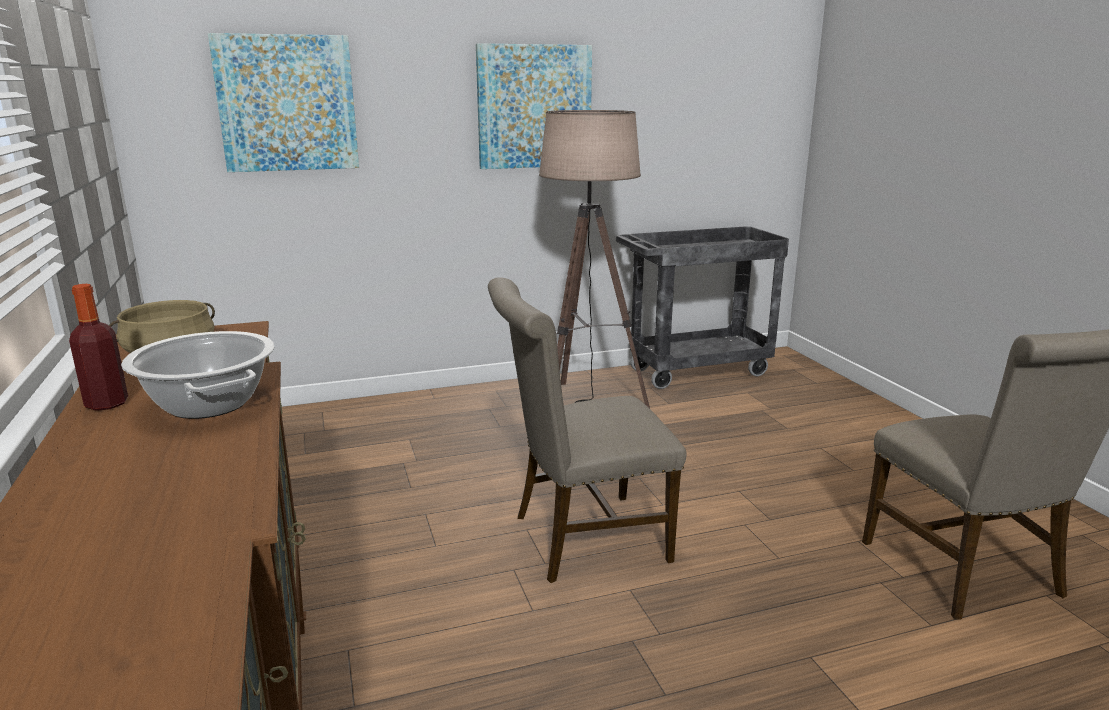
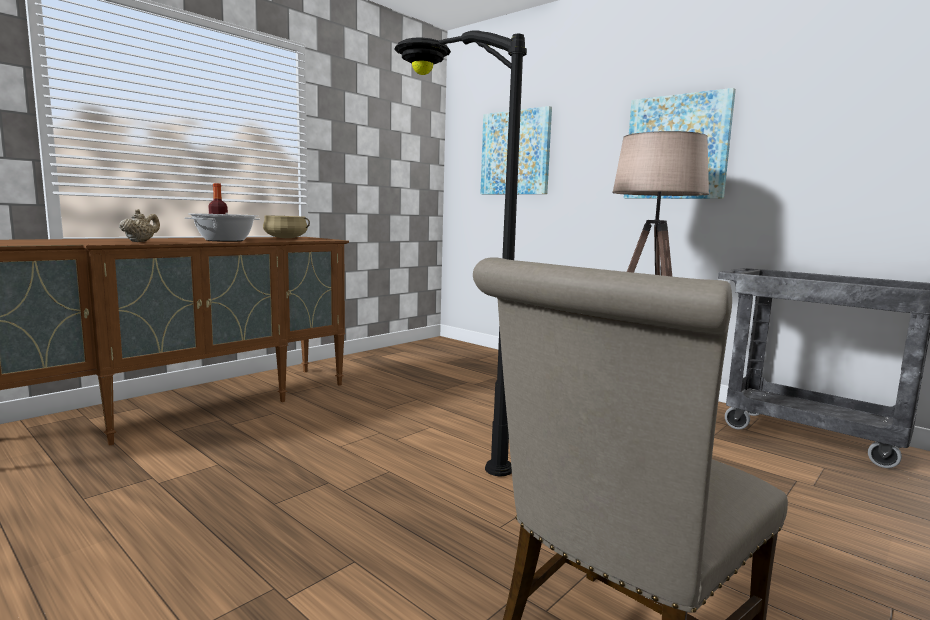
camera: 60 degrees right, 10 degrees down
(196, 479) = (140, 241): none -> beige teapot
(580, 539) = (437, 444): beige chair -> black floor lamp

